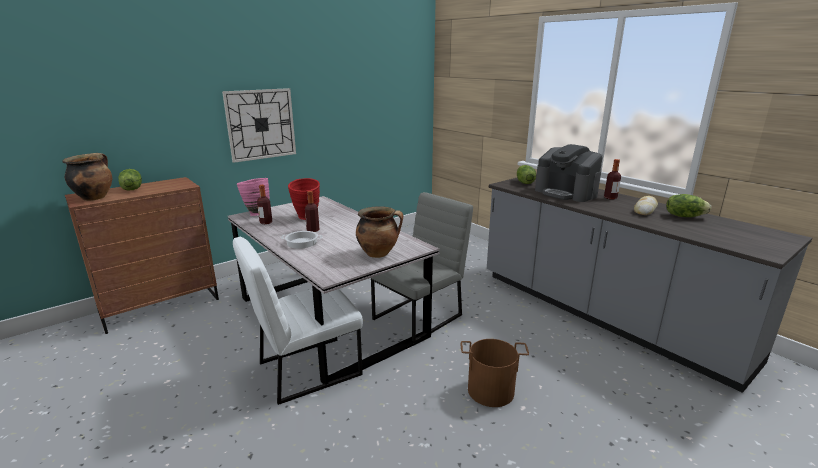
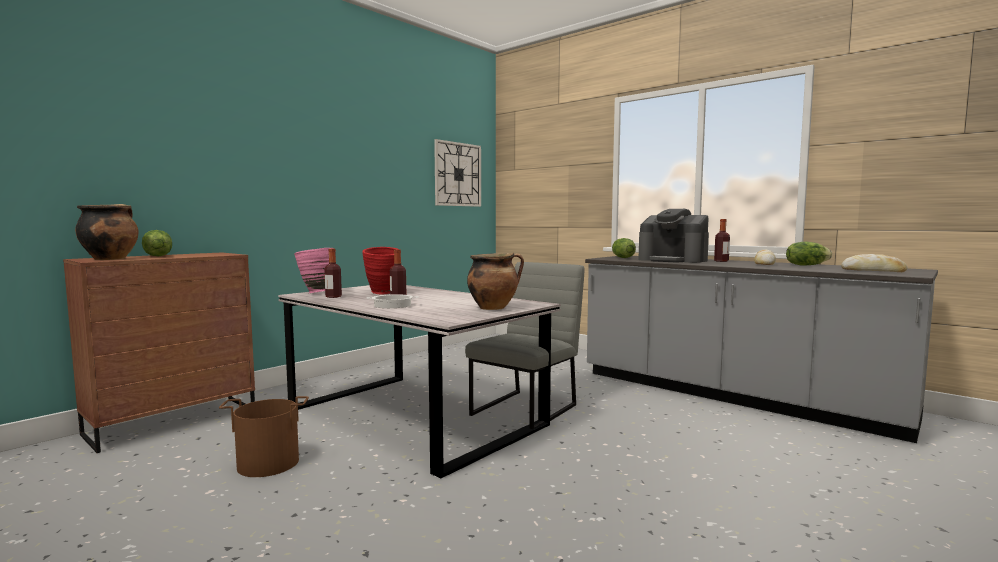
camera: 10 degrees left, 15 degrees down
(261, 124) = (314, 200): wall clock -> wall clock (458, 174)
(306, 369) = (406, 464): white chair -> none
(490, 390) = (647, 463): brown bucket -> brown bucket (268, 463)
(738, 238) = (873, 271): none -> bread

